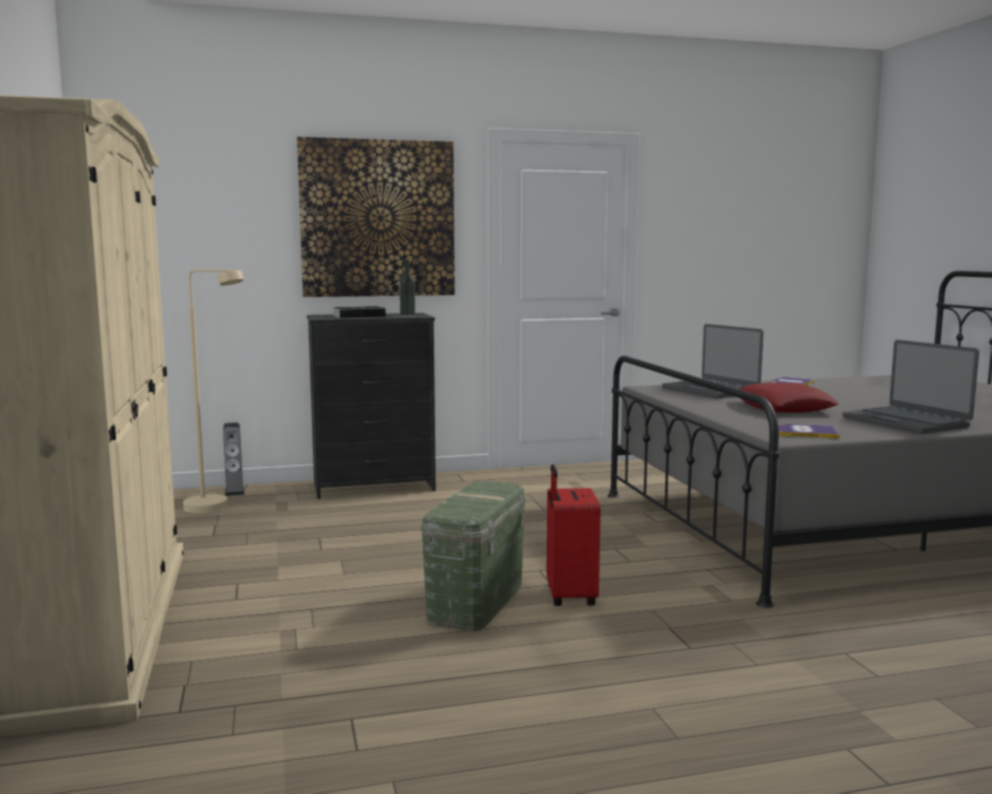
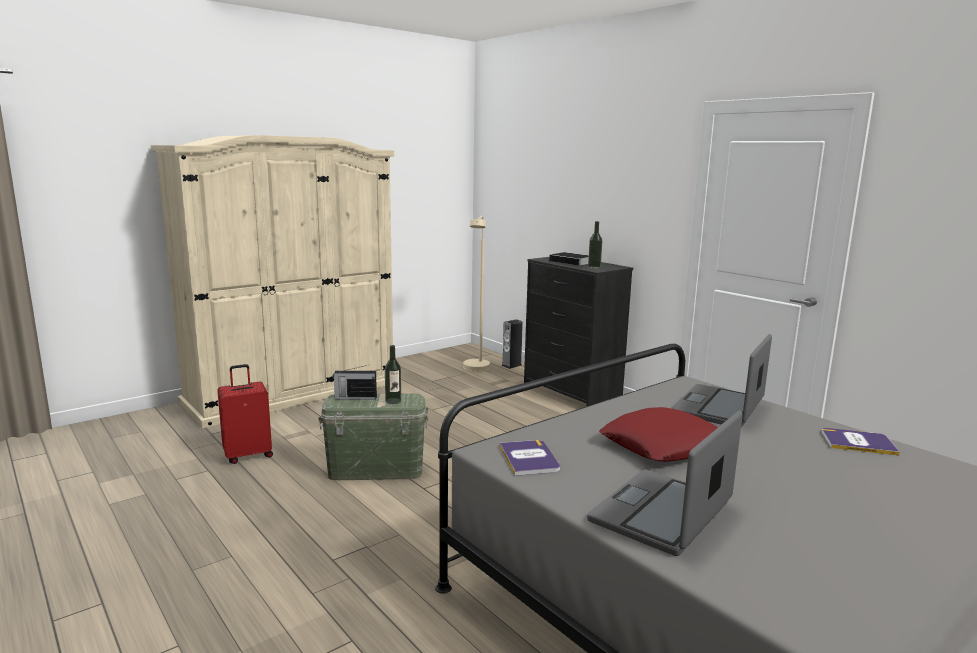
camera: 65 degrees right, 5 degrees up
(378, 219) = (614, 185): picture -> none
(456, 505) = (355, 397): none -> radio
(490, 492) = (393, 401): none -> bottle
(569, 596) = (404, 498): red suitcase -> red suitcase (248, 455)

